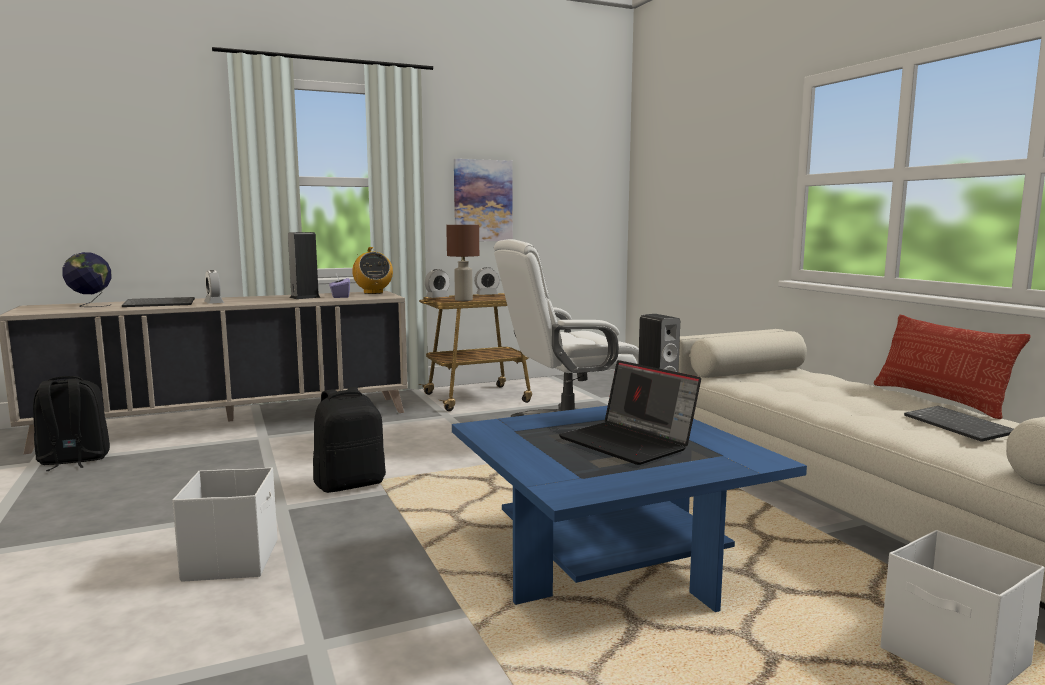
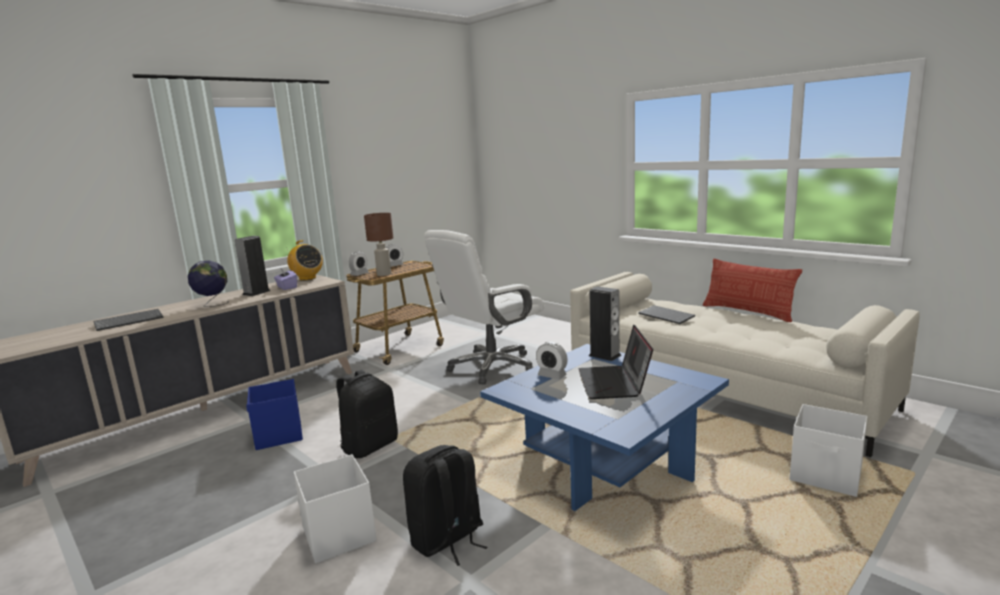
camera: 20 degrees left, 5 degrees up
(73, 461) = (87, 481): black backpack -> black backpack (447, 539)
(90, 305) = (58, 334): globe -> globe (212, 304)
(214, 303) = (182, 312): alarm clock -> alarm clock (552, 375)
(272, 456) = (278, 435): none -> blue storage box
(483, 201) = (375, 188): picture -> none
(629, 443) = (614, 383): laptop -> laptop turned 60 degrees clockwise
(960, 426) = (777, 331): keyboard -> keyboard (667, 316)

